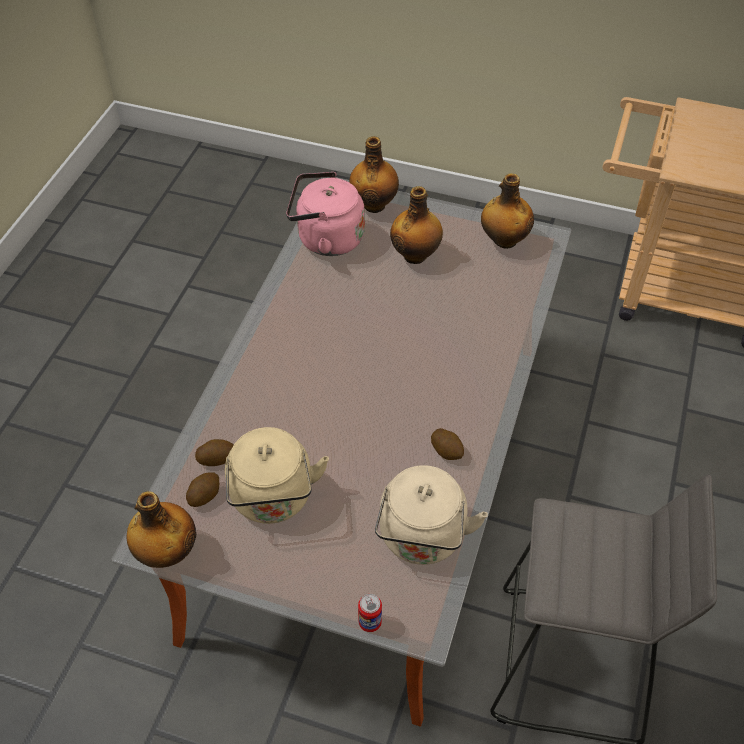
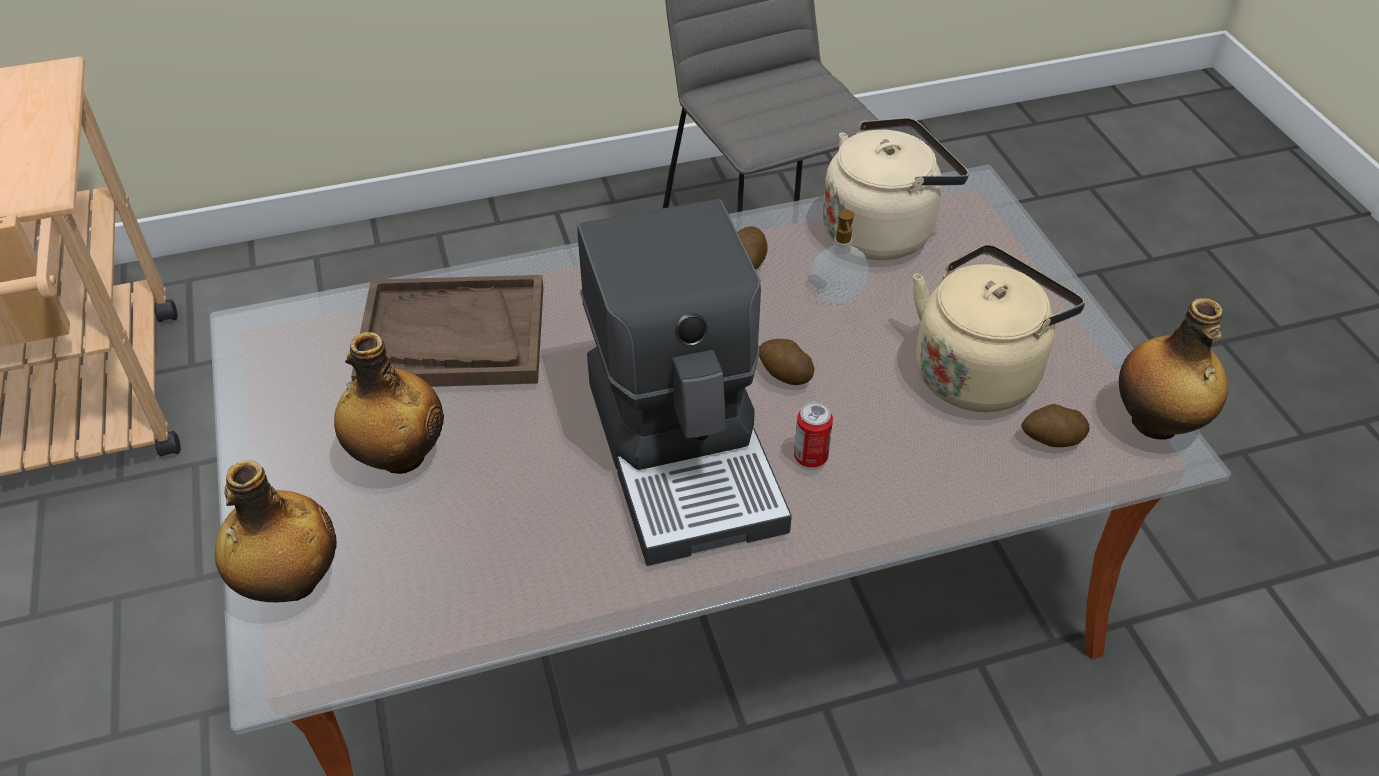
camera: 125 degrees left, 5 degrees down
(216, 458) = (992, 462): potato -> potato (784, 374)
(326, 239) = (440, 602): pink kettle -> none
(332, 348) = (687, 451): none -> coffee machine
(370, 622) = (1014, 223): can -> can (810, 457)
(382, 473) = (836, 298): none -> soap dispenser
(483, 301) = (452, 336): none -> brown tray
(504, 240) = (290, 370): bottle -> none

